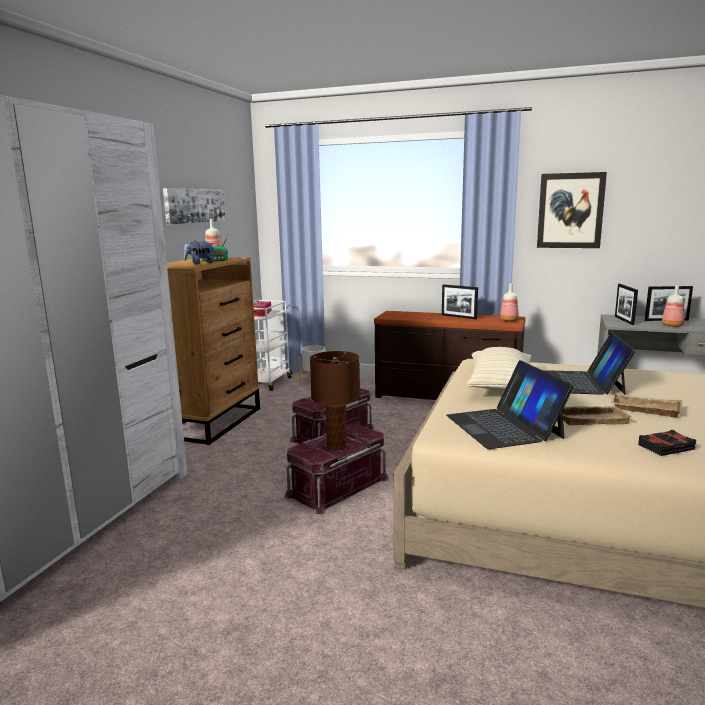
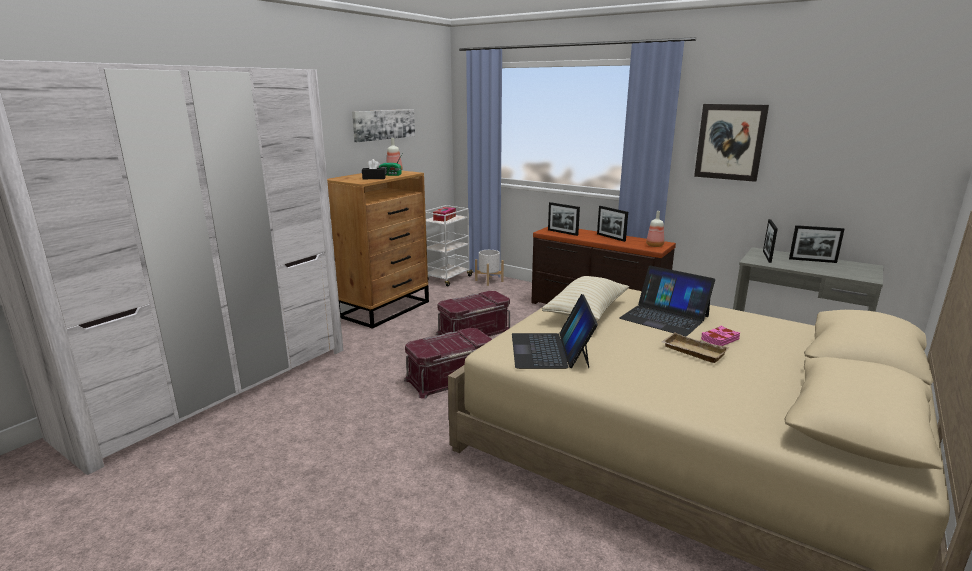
camera: 15 degrees right, 5 degrees up
(200, 263) = (374, 178): plush toy -> black tissue box
(336, 446) = (447, 345): brown table lamp -> none
(405, 316) = (562, 232): none -> picture frame
(582, 382) = (664, 317): laptop -> laptop turned 75 degrees counterclockwise
(591, 419) = (633, 354): beige tray -> none
(655, 396) = (719, 339): none -> pink book
(666, 447) = (671, 389): black book -> none
(671, 325) = (810, 267): bottle -> none

